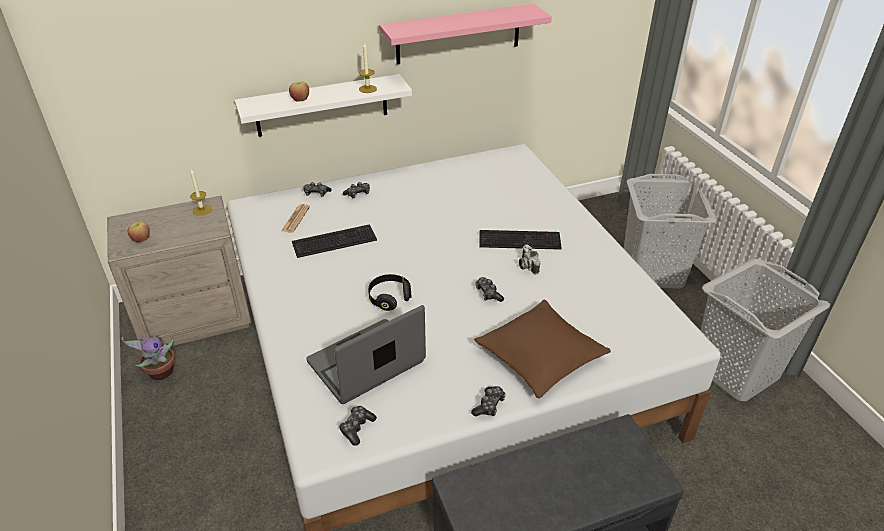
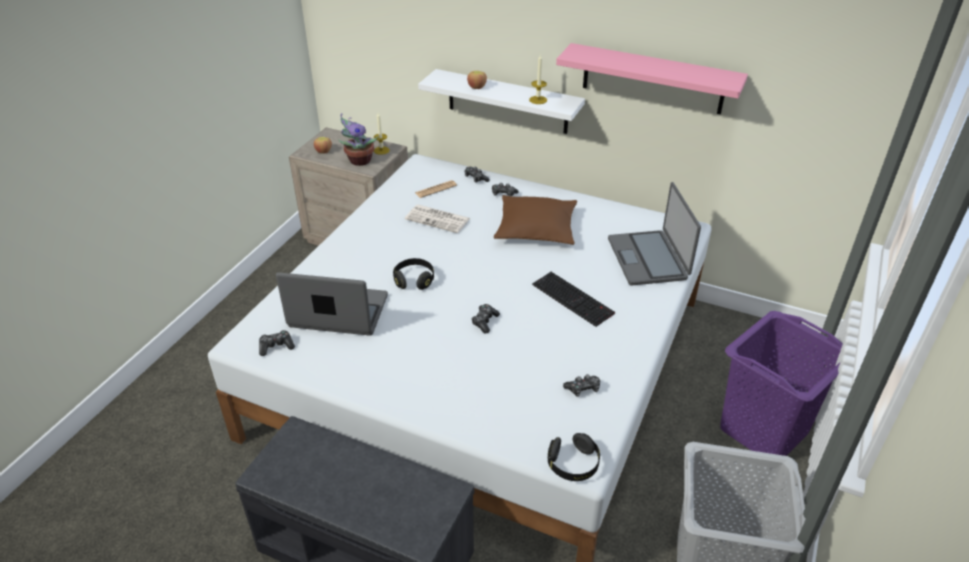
camera: 45 degrees right, 0 degrees up
(160, 373) = (299, 260): potted plant -> potted plant (358, 161)
(335, 240) = (438, 219): keyboard -> newspaper
(489, 405) = (367, 394): game controller -> game controller (583, 389)
(524, 185) = (648, 258): none -> laptop
(527, 265) = (547, 321): camera -> none
(540, 356) = (451, 389): brown pillow -> brown pillow (536, 228)
(652, 271) = (764, 430): grey laundry basket -> purple laundry basket
(681, 345) = (573, 465): none -> black headphones

